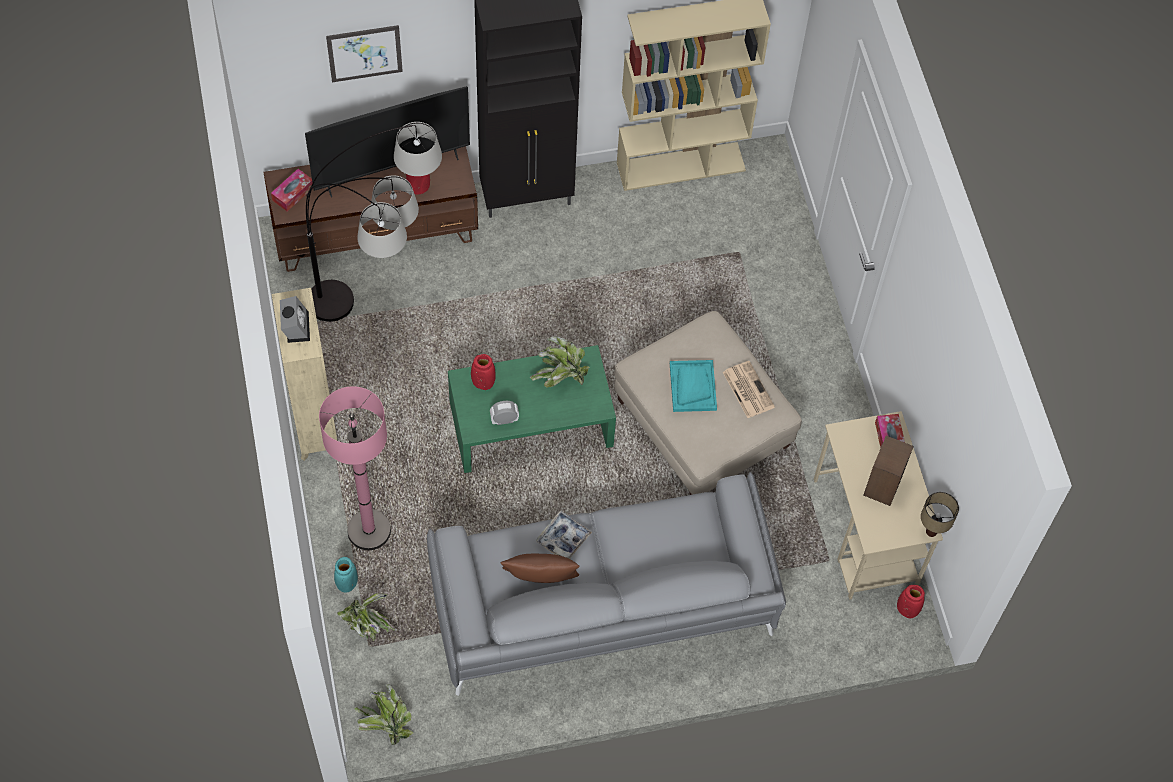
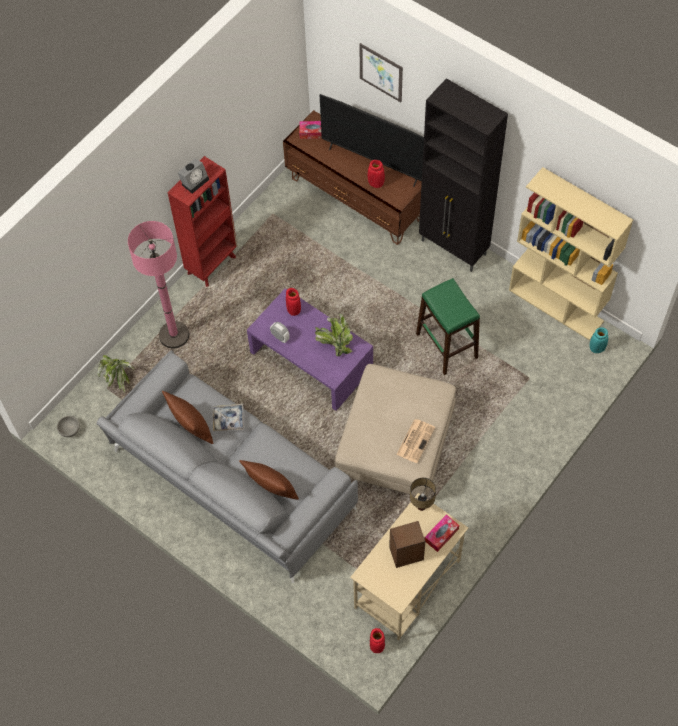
camera: 55 degrees right, 0 degrees up
(316, 427) = (212, 264): beige bookcase -> red bookcase
(347, 583) = (134, 350): turquoise vase -> turquoise vase (597, 348)
(384, 318) = (308, 243): floor lamp -> none
(385, 723) = (69, 430): potted plant -> grey bowl
(531, 424) = (311, 360): green coffee table -> purple coffee table
(634, 292) = (447, 346): none -> green stool
(684, 559) = (271, 489): none -> brown pillow
(692, 386) = (389, 411): turquoise tray -> none
(932, 531) = (400, 604): table lamp -> table lamp (422, 507)

